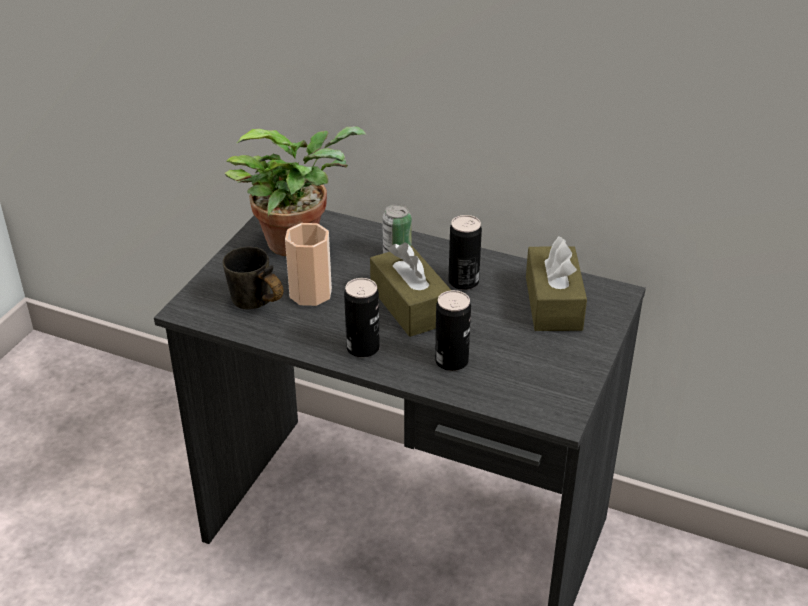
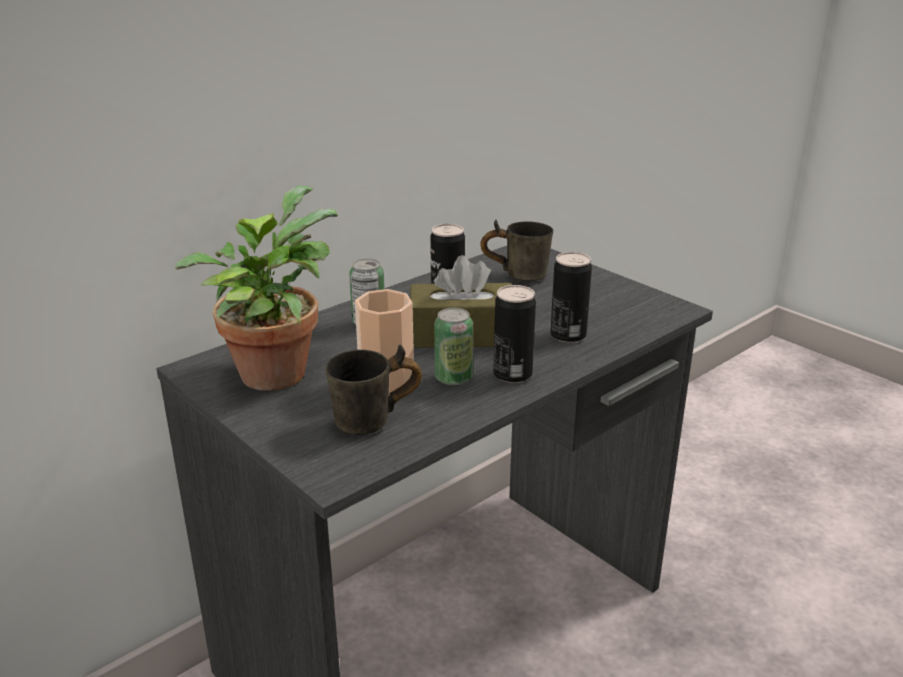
camera: 65 degrees left, 10 degrees down
(338, 321) = (453, 378): none -> can
(553, 303) = (517, 274): brown tissue box -> grey mug

